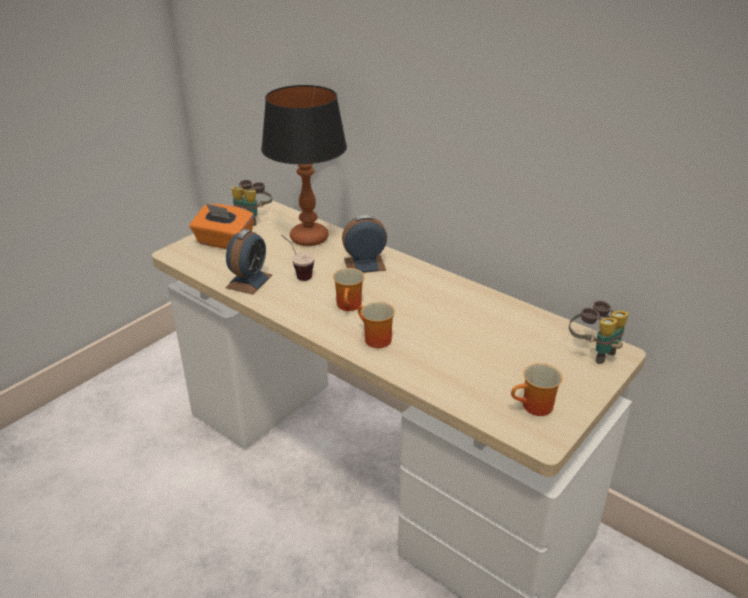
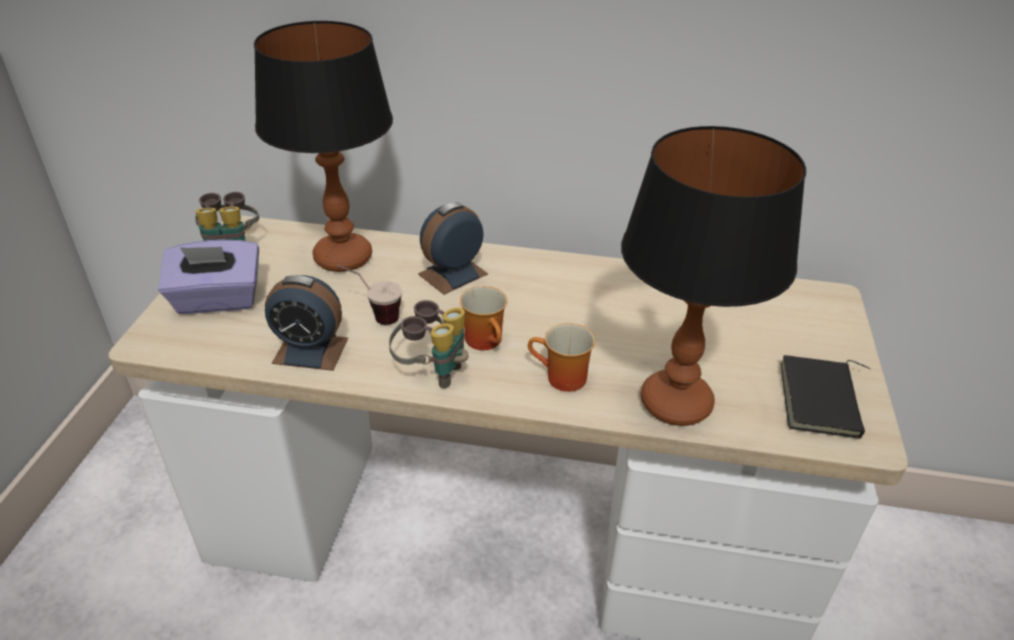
camera: 30 degrees left, 5 degrees up
(224, 242) = (218, 300): orange tissue box -> purple tissue box
(249, 281) = (310, 350): alarm clock -> alarm clock turned 105 degrees clockwise
(432, 375) = (675, 404): none -> table lamp
(535, 408) = (822, 401): mug -> black book
(593, 351) = (809, 304): binoculars -> binoculars (432, 371)

